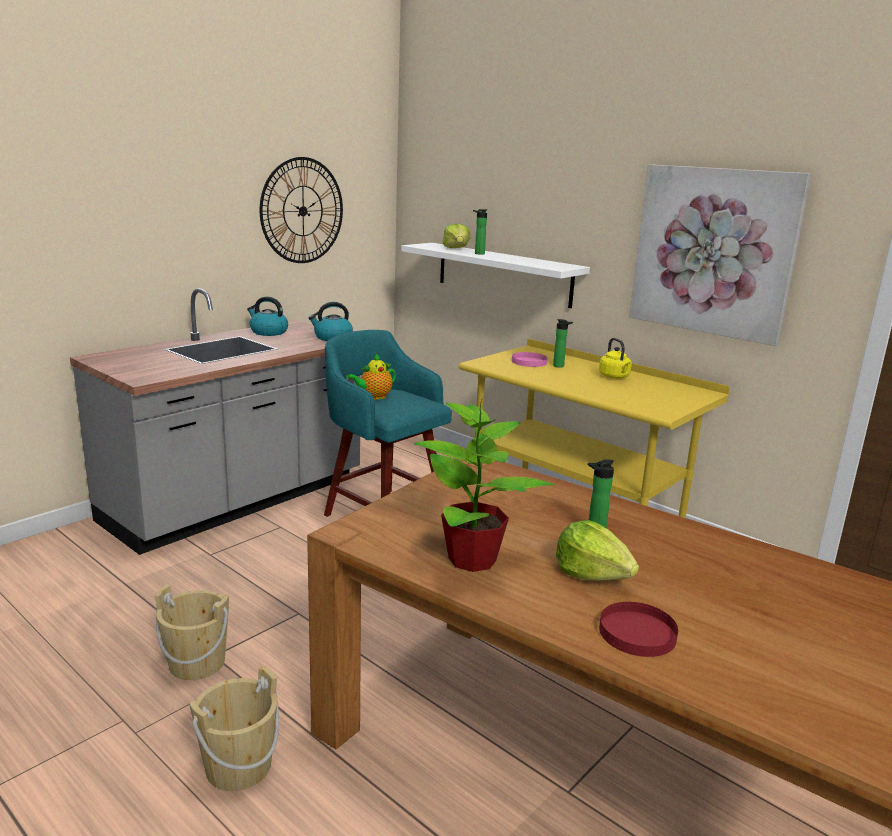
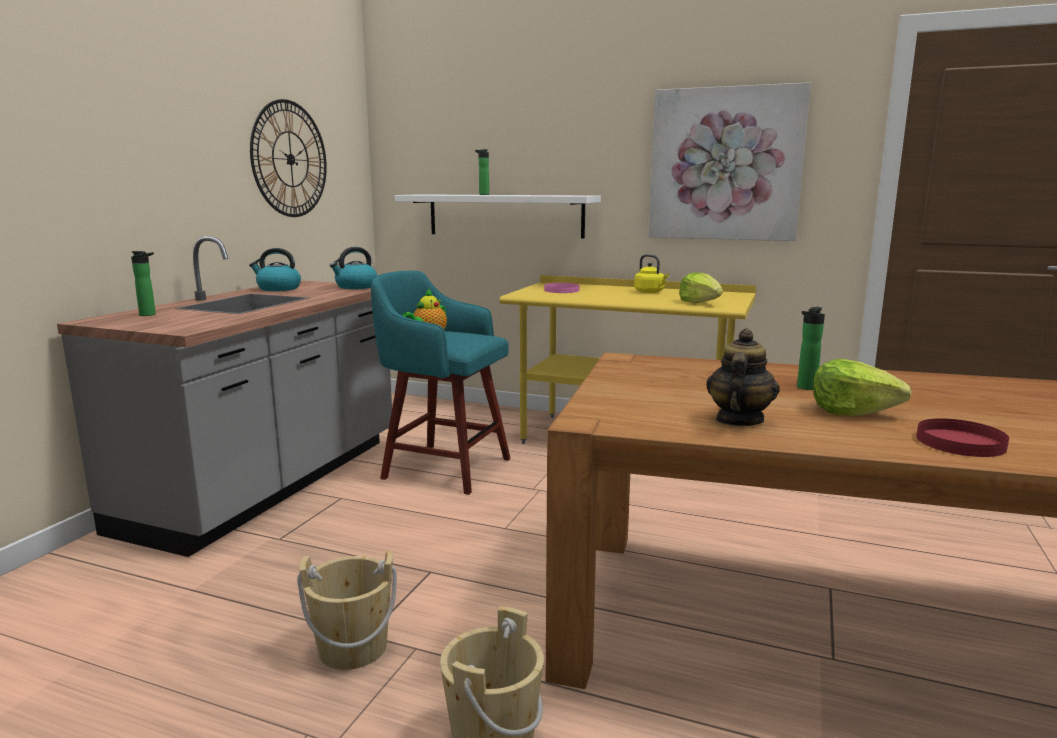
camera: 20 degrees left, 5 degrees down
(456, 248) = (453, 194): lettuce -> lettuce (700, 303)
(473, 560) = (738, 420): potted plant -> teapot
(560, 366) = (593, 290): bottle -> bottle (149, 315)

